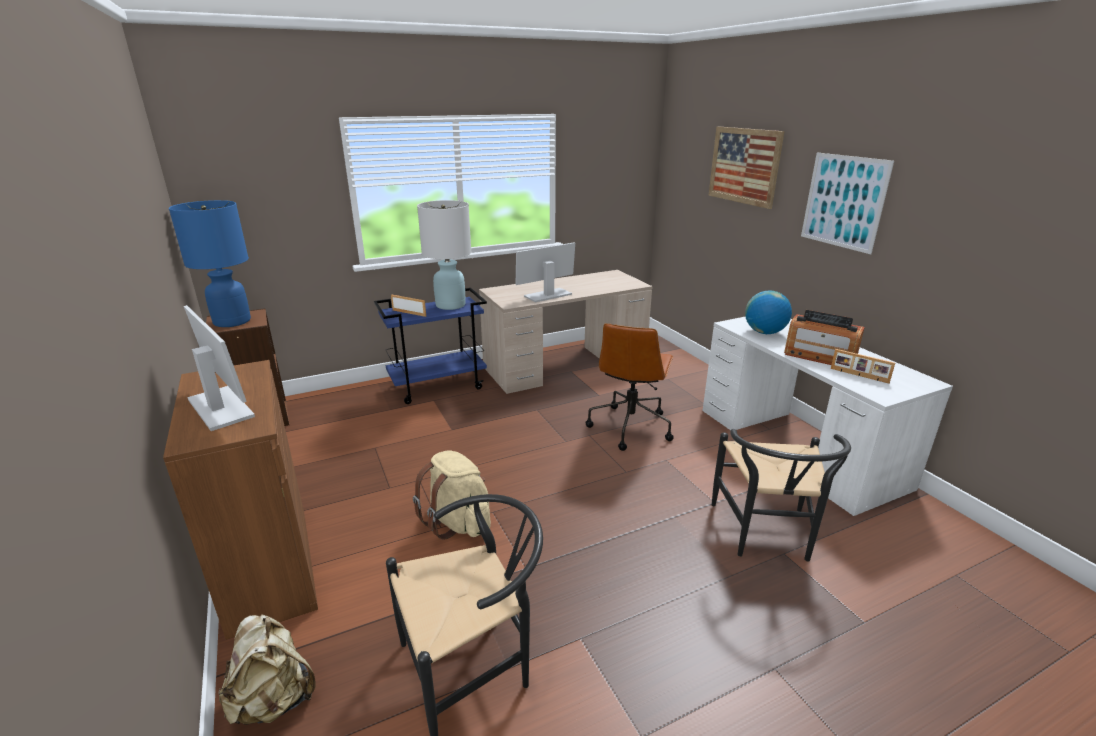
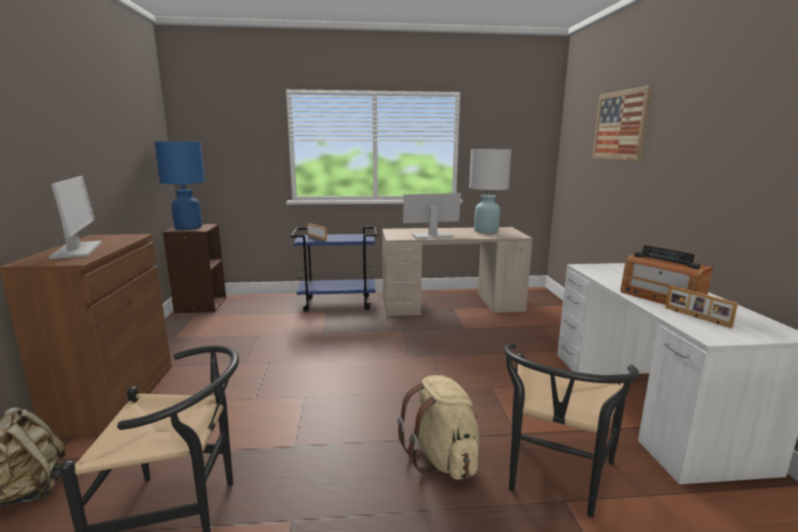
camera: 20 degrees right, 10 degrees down
(450, 305) = (352, 236): white table lamp -> white table lamp (486, 231)
(458, 522) = (271, 398): beige backpack -> beige backpack (442, 458)
(630, 426) = (475, 355): brown office chair -> none
(764, 332) = (614, 275): globe -> none
(843, 201) = (704, 142): picture -> none

